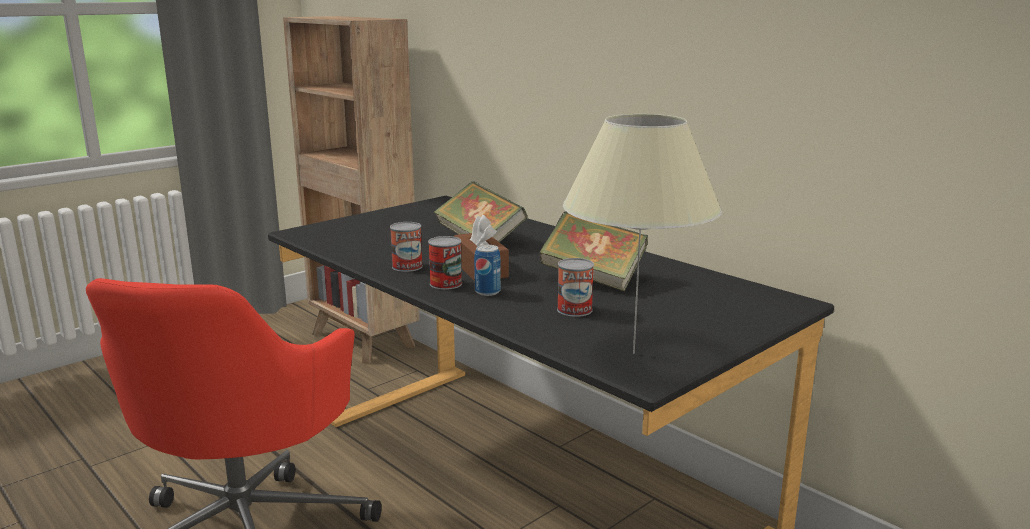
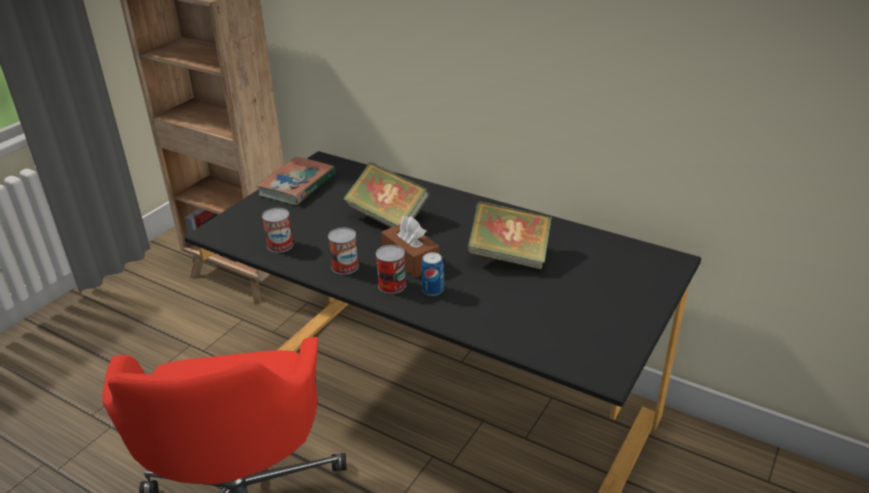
camera: 15 degrees left, 15 degrees up
(405, 213) = (297, 185): none -> book
(574, 310) = (514, 301): can -> can (280, 245)
(633, 353) = (584, 348): beige table lamp -> none

